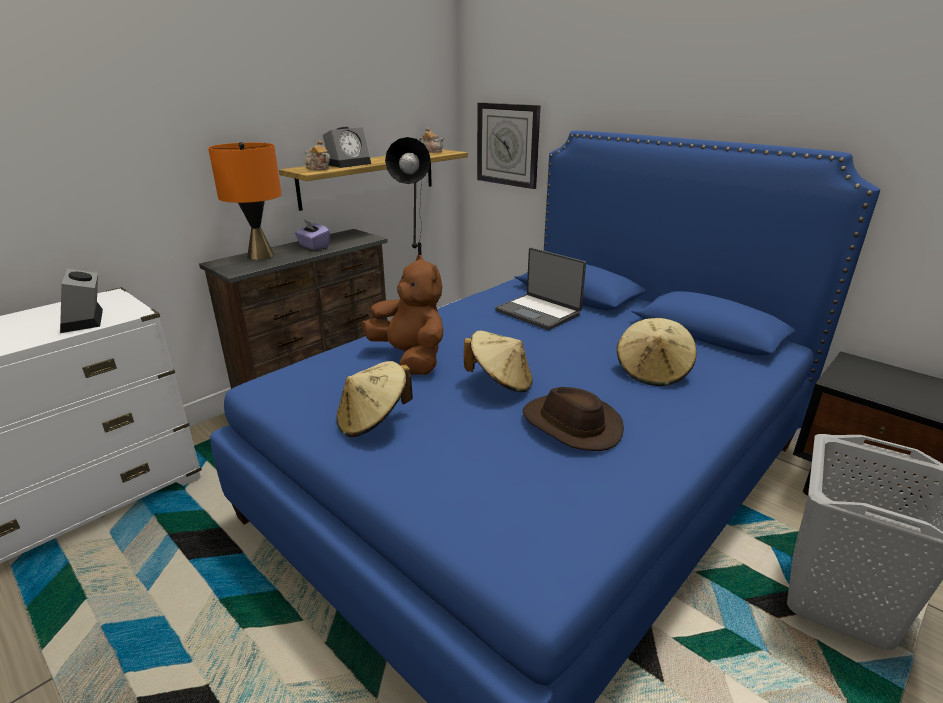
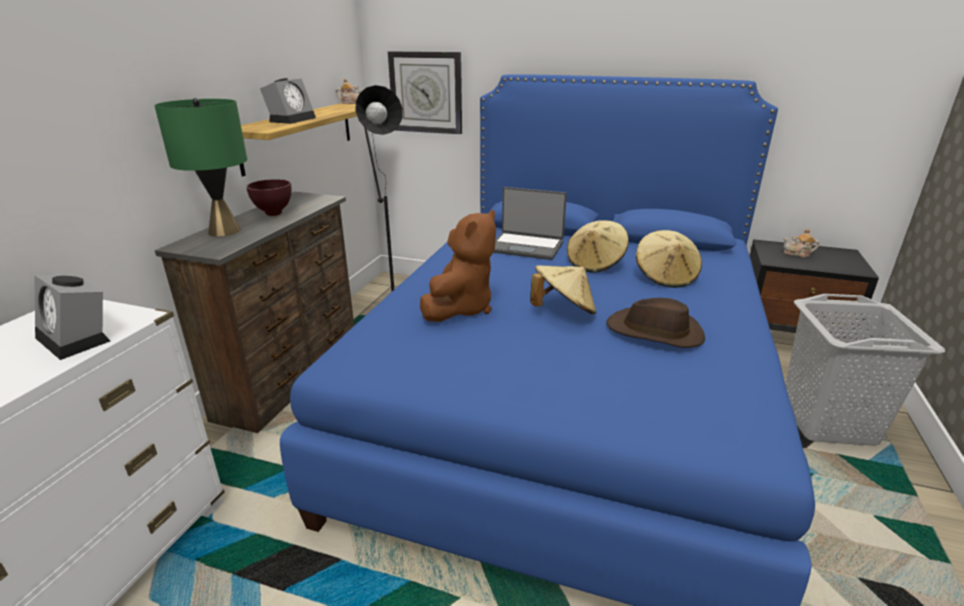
camera: 25 degrees left, 0 degrees up
(261, 256) = (225, 231): orange table lamp -> green table lamp
(313, 246) = (275, 214): purple tissue box -> brown bowl
(317, 168) = (266, 126): teapot -> teapot (798, 254)
(373, 421) = (491, 371): beige hat -> beige hat (595, 263)
(410, 358) = (460, 308): brown plush toy -> brown plush toy turned 90 degrees clockwise

